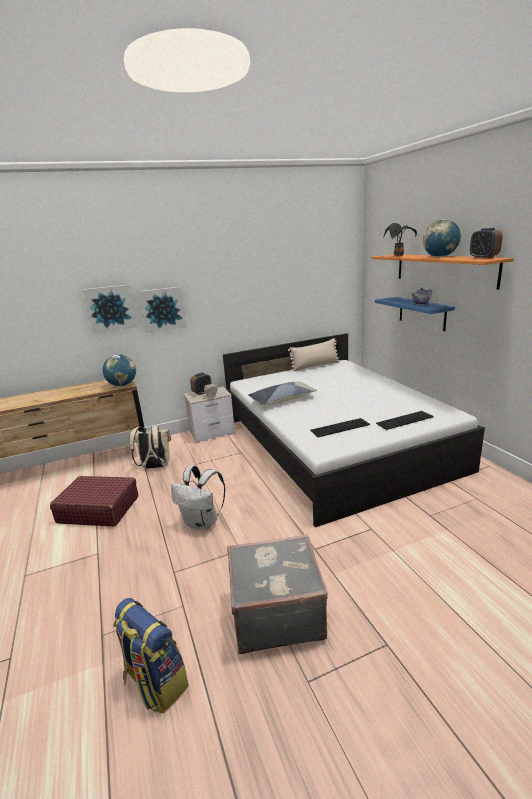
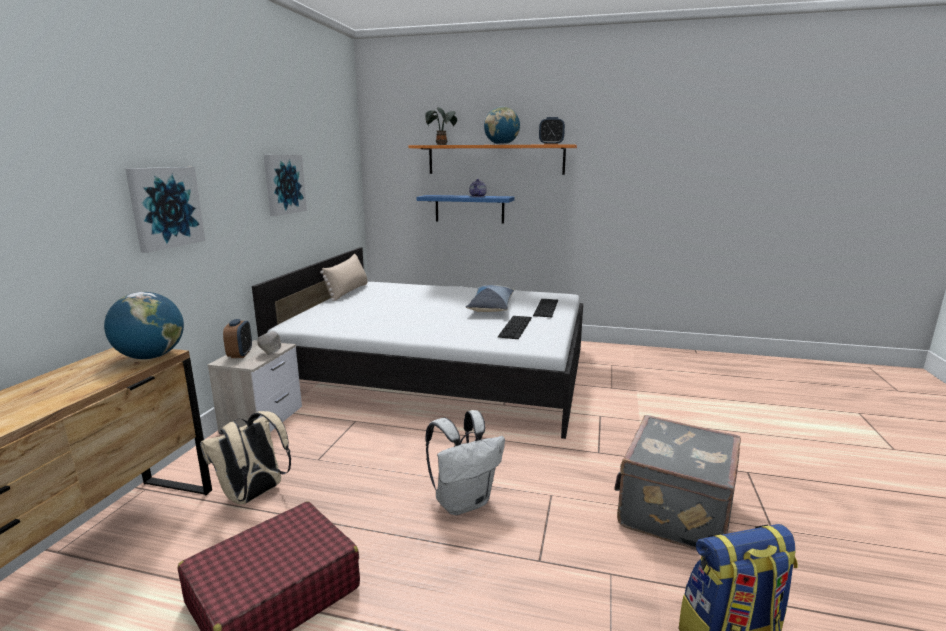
camera: 55 degrees left, 5 degrees down
(110, 308) = (73, 201): picture -> picture (284, 184)
(282, 399) = (396, 325): pillow -> pillow (491, 307)

